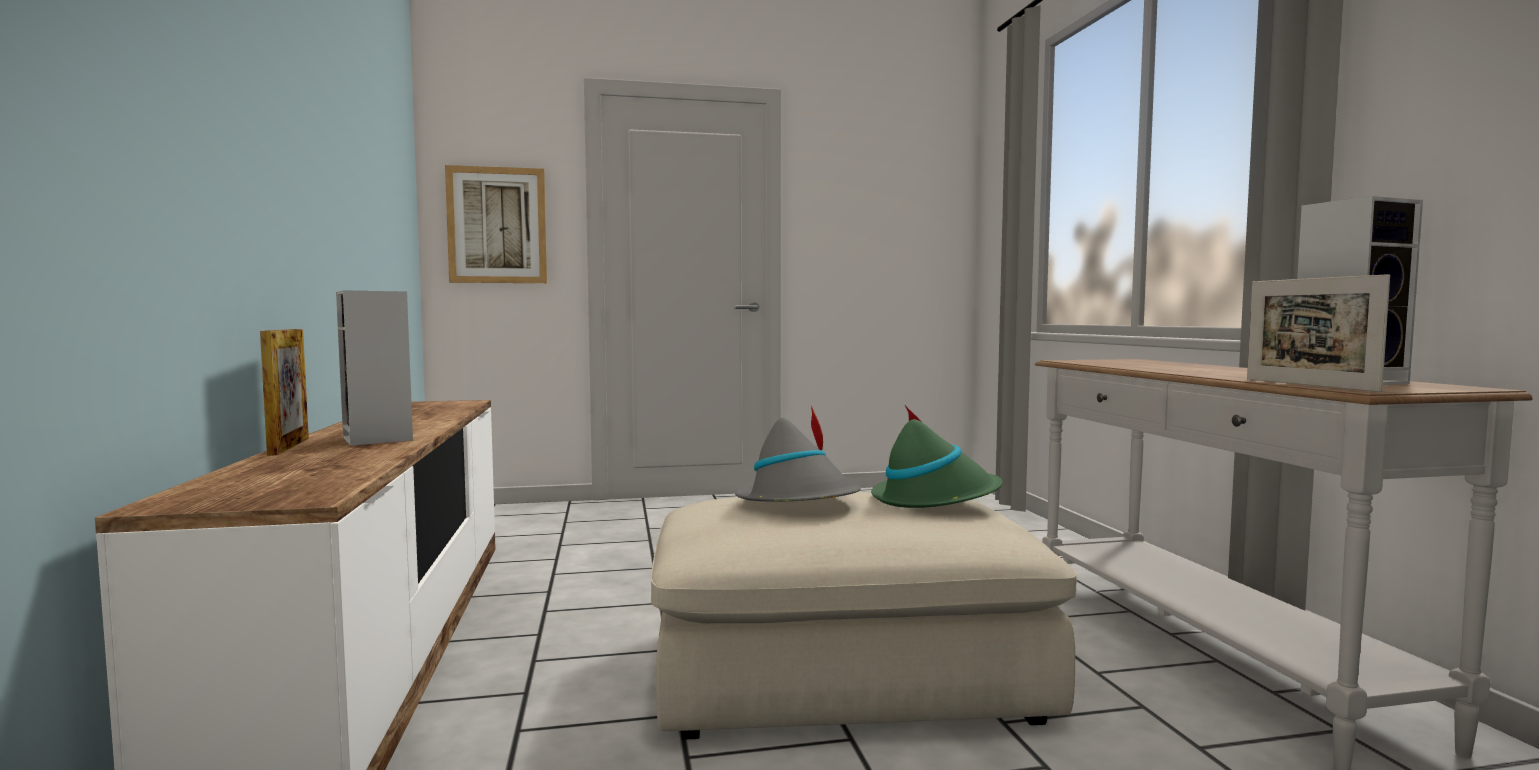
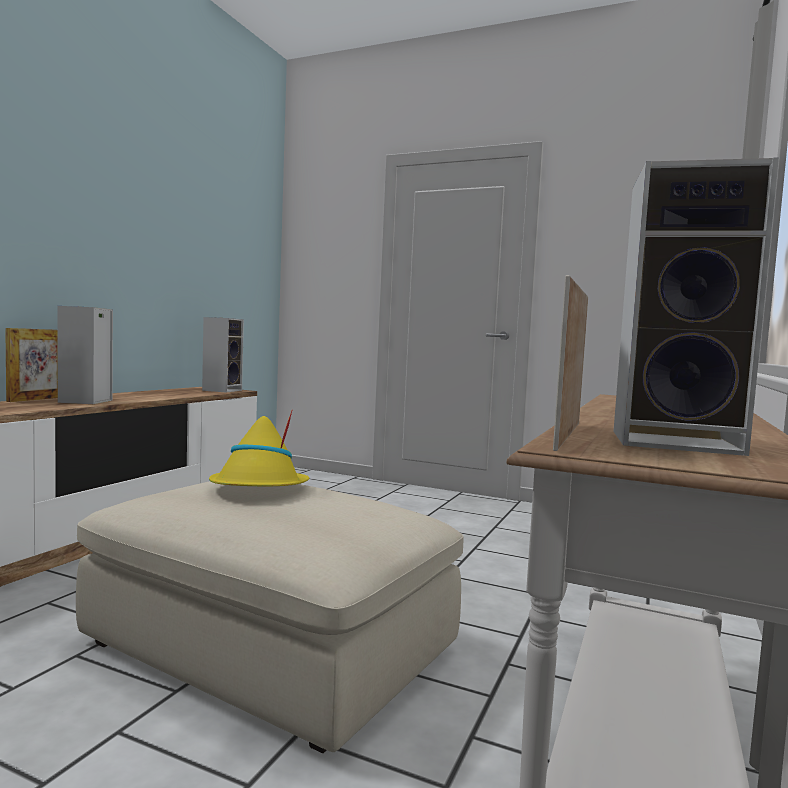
camera: 35 degrees right, 0 degrees up
(448, 404) = (222, 390): none -> speaker
(497, 225) = (324, 270): picture -> none
(799, 502) = (259, 488): grey hat -> yellow hat
(935, 499) = (357, 509): green hat -> none

